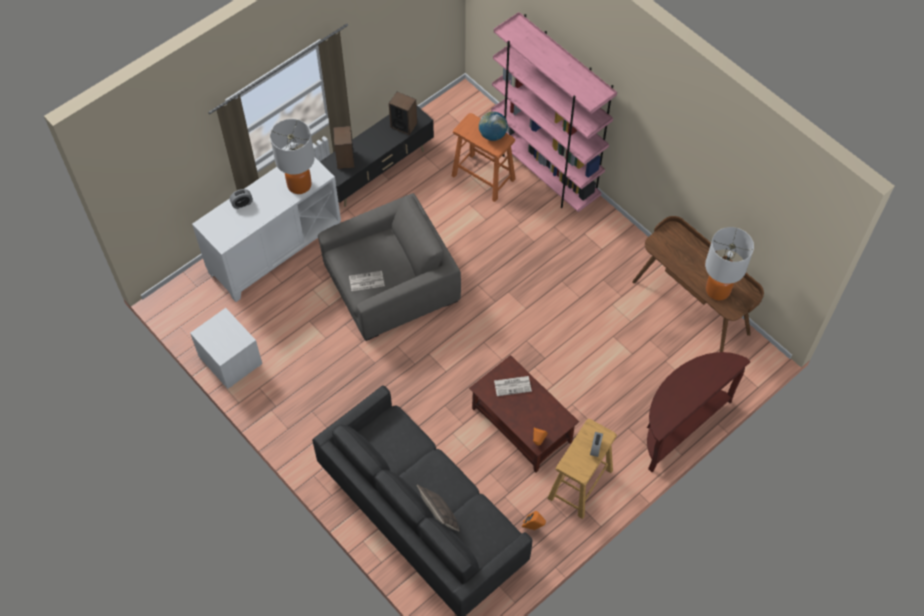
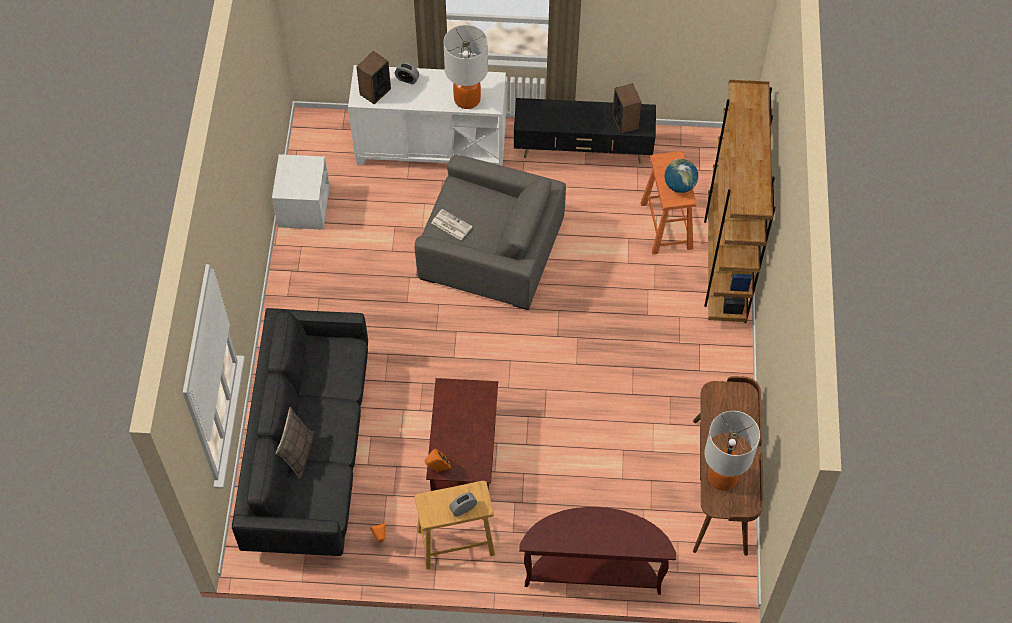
camera: 45 degrees right, 0 degrees up
(345, 159) = (545, 112): speaker -> speaker (375, 91)
(513, 385) = (471, 407): newspaper -> none
(544, 172) = (725, 264): pink bookcase -> brown bookcase

